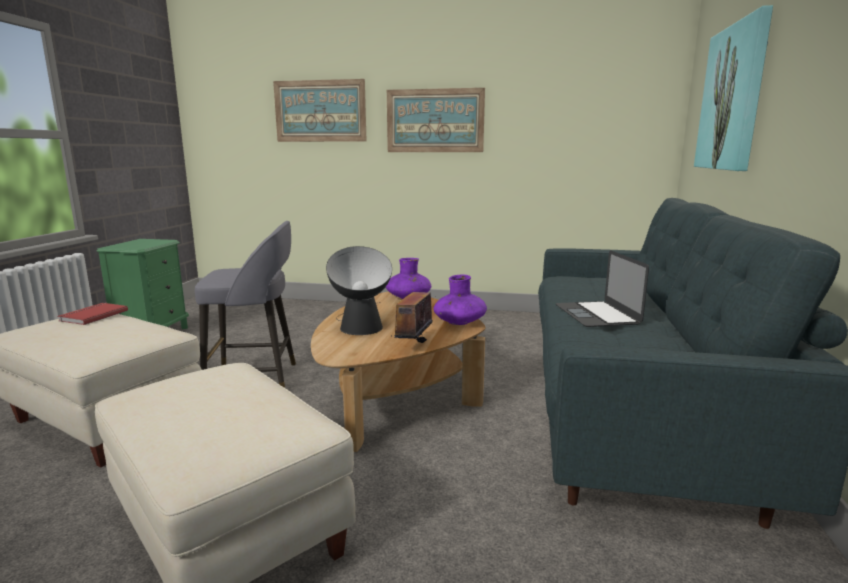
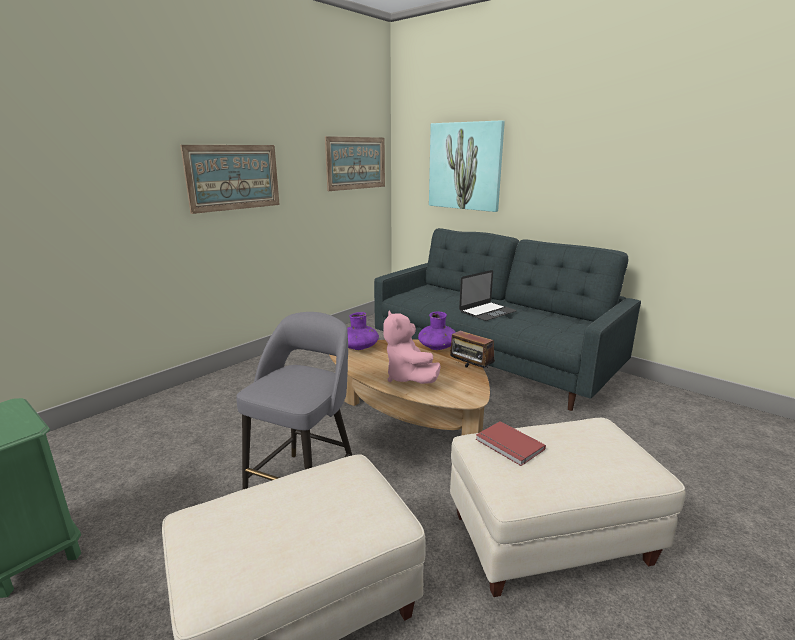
camera: 60 degrees left, 5 degrees up
(92, 315) = (220, 516): red book -> red book (508, 445)
(320, 111) = (94, 170): picture -> picture (356, 163)
(360, 325) = (408, 378): table lamp -> pink plush toy
(597, 314) = (487, 311): laptop -> laptop turned 60 degrees counterclockwise

